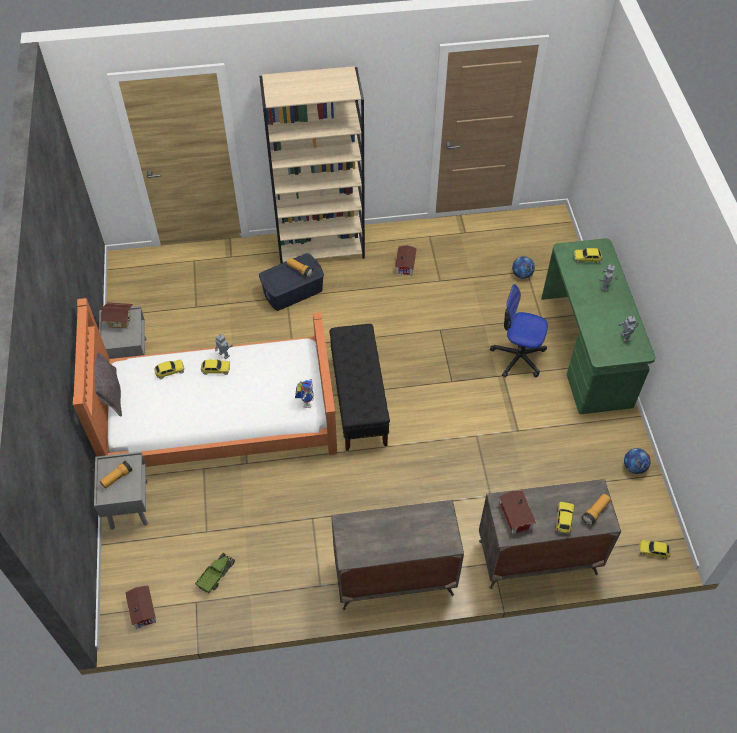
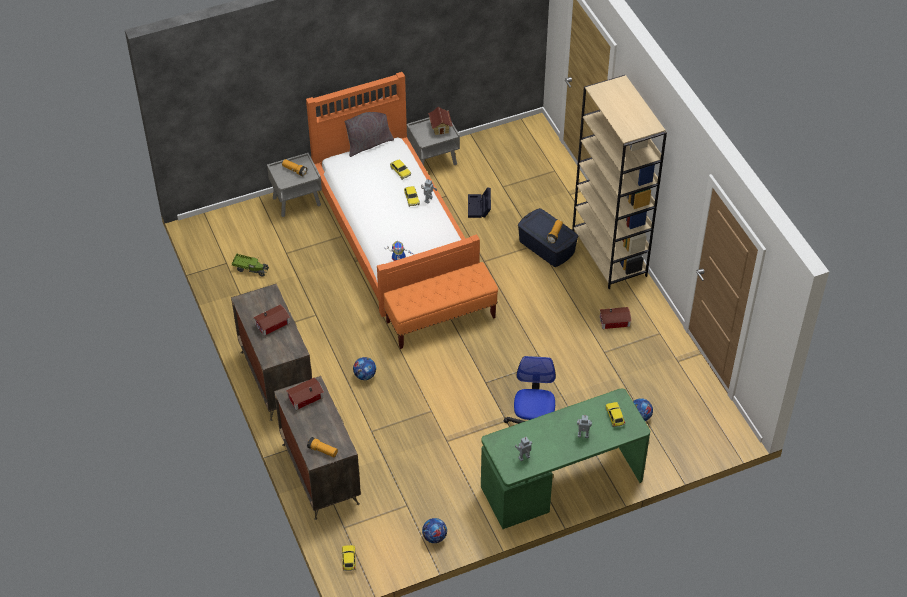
camera: 75 degrees right, 5 degrees down
(143, 608) = (214, 235): toy house -> toy house (273, 324)
(216, 333) = (479, 207): none -> black storage box
(359, 400) = (441, 320): black bench -> orange bench
(414, 486) = (365, 375): none -> football
(564, 520) = (309, 430): toy car -> none

